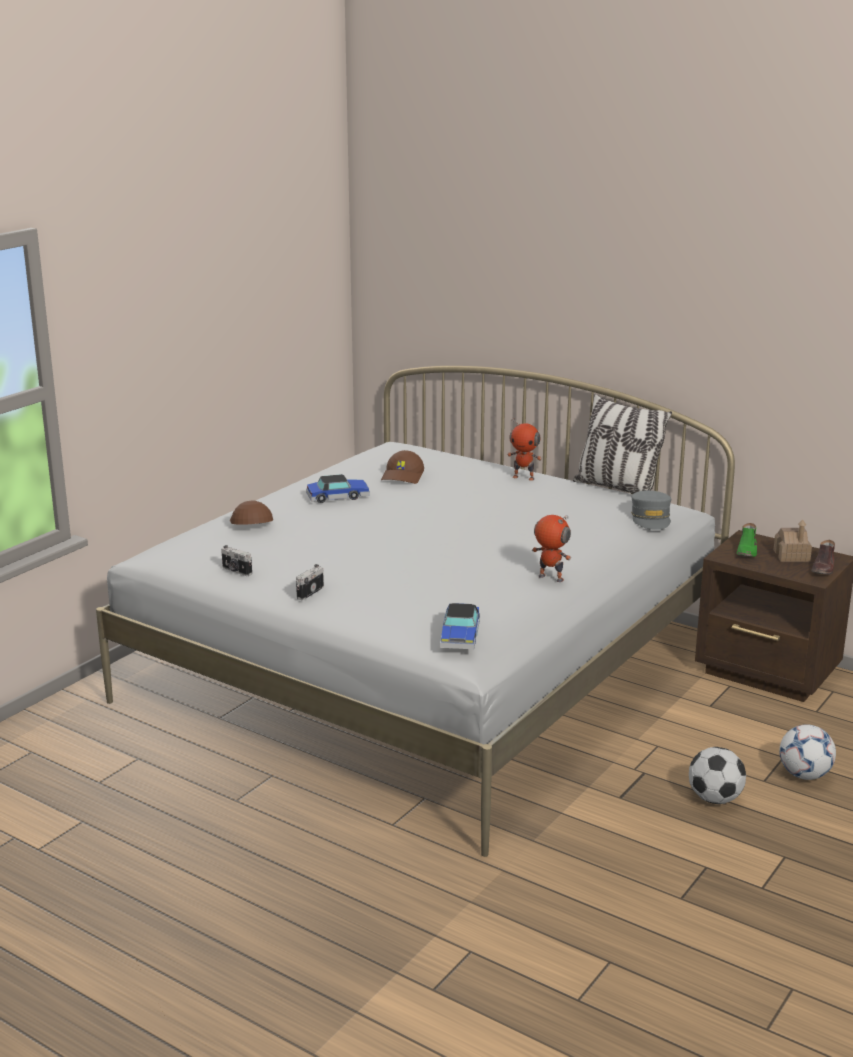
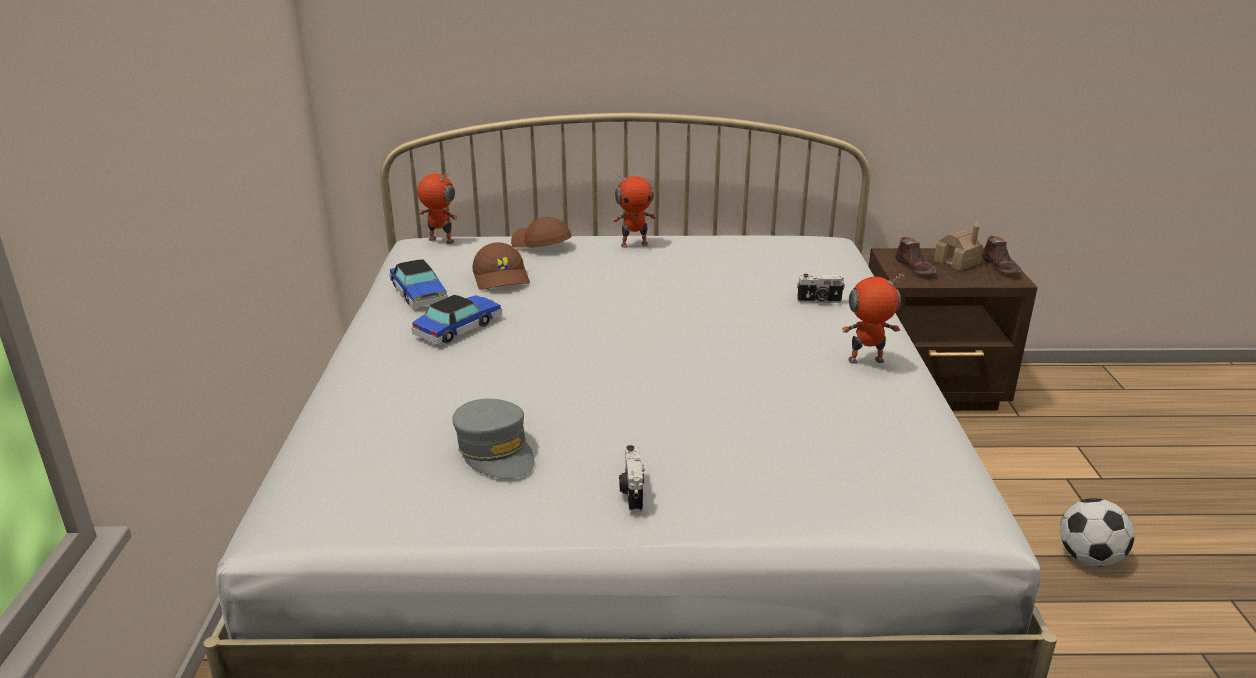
camera: 35 degrees left, 5 degrees up
(236, 571) = (473, 496): camera -> camera (819, 301)
(250, 523) = (389, 405): brown cap -> brown cap (540, 244)
(402, 446) = (440, 241): none -> toy robot
(460, 635) = (915, 484): toy car -> toy car (418, 293)
(617, 488) = (739, 232): pillow -> none
(651, 519) = (831, 257): grey cap -> grey cap (495, 451)
(747, 551) = (915, 268): green shoe -> brown shoe
(804, 775) = (1108, 491): football -> none

